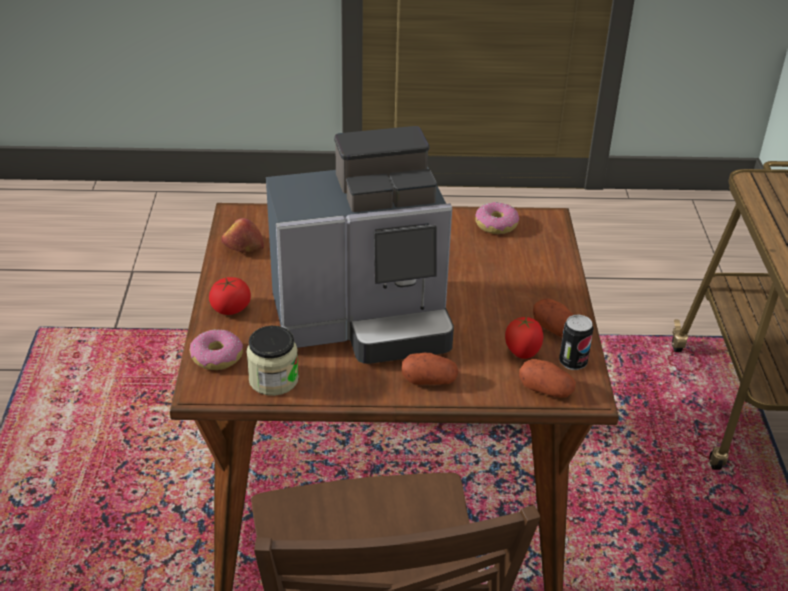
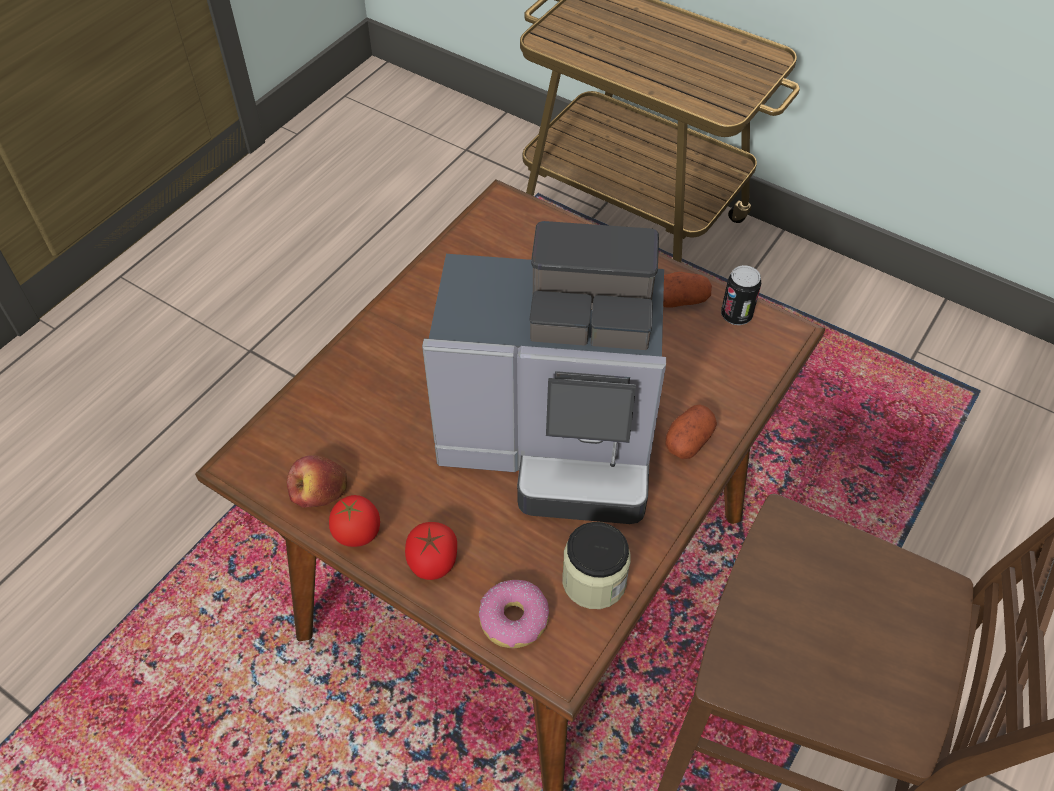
camera: 55 degrees left, 15 degrees up
(365, 321) = (554, 443): coffee machine -> coffee machine turned 75 degrees clockwise
(496, 225) = (479, 247): donut -> none
(522, 354) = (698, 344): tomato -> tomato (358, 535)
(546, 389) = (762, 357): potato -> none

